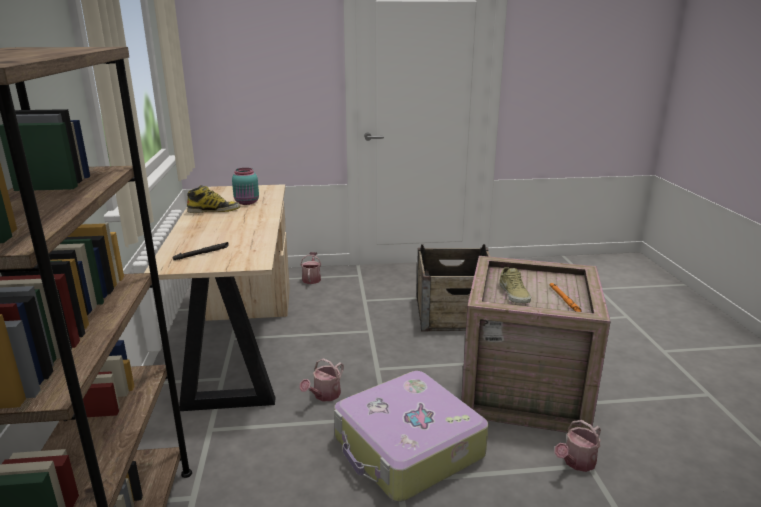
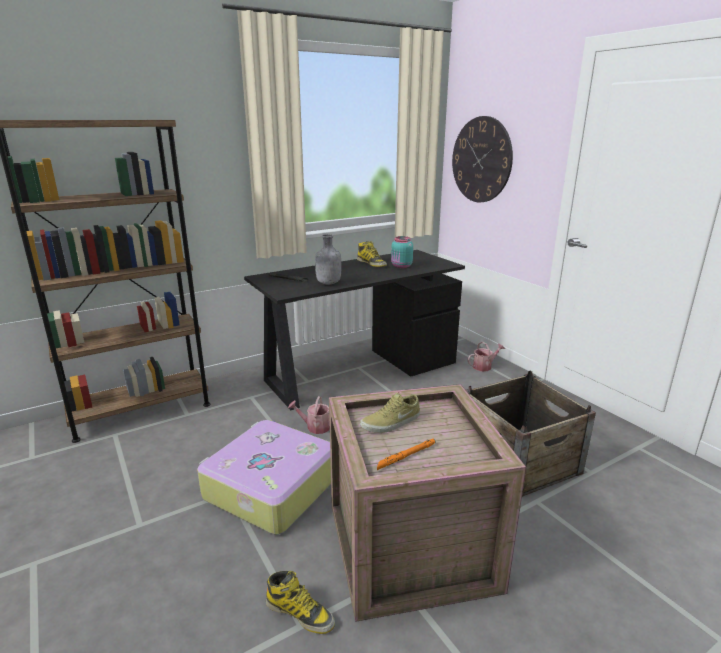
camera: 65 degrees right, 0 degrees up
(235, 74) = (481, 160): none -> wall clock
(240, 341) = (358, 371): beige desk -> black desk
(251, 238) = (328, 283): none -> grey bottle
(576, 462) = (300, 613): watering can -> boot

